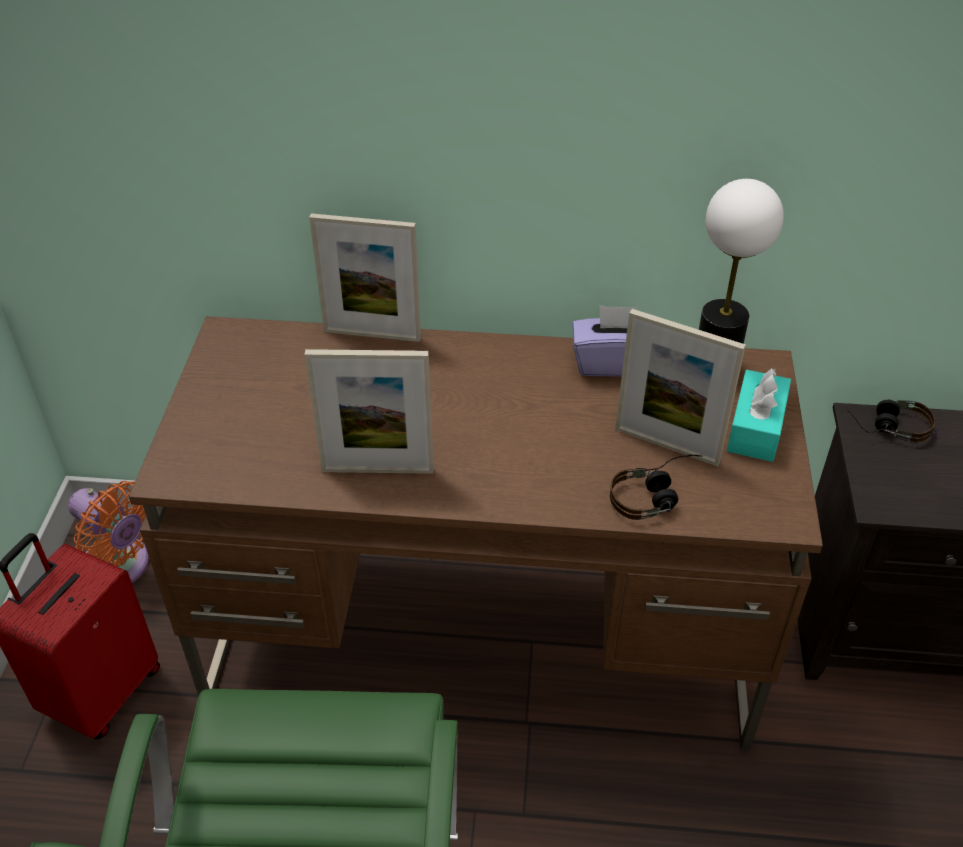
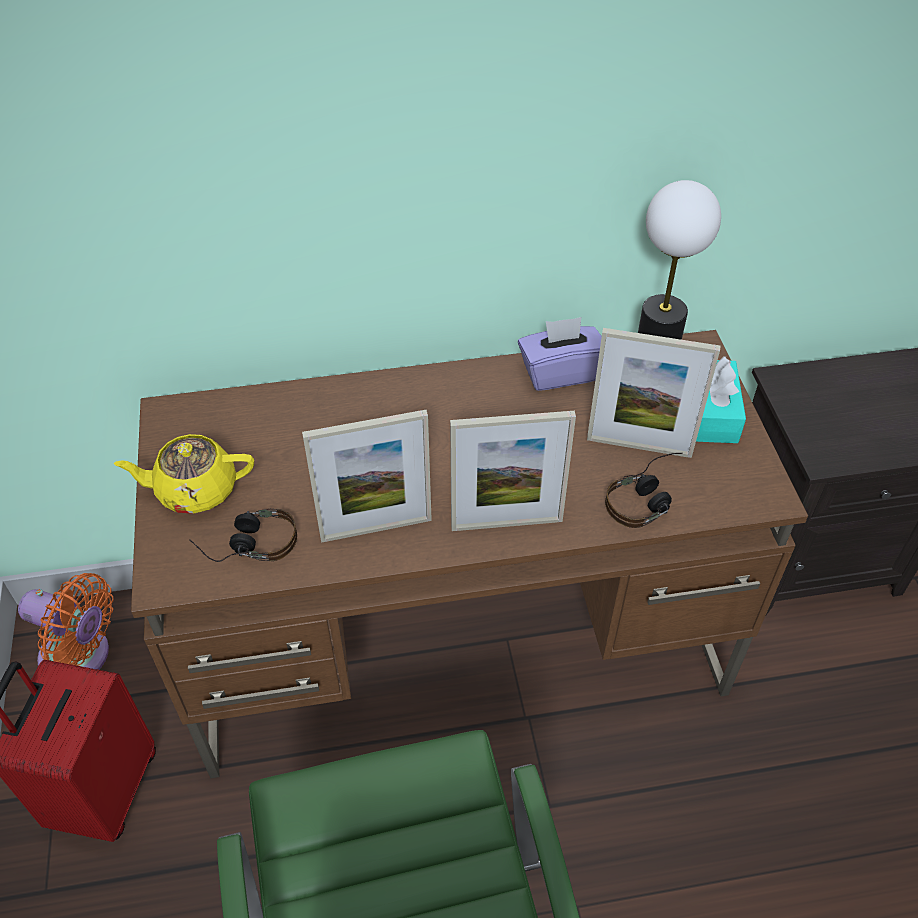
camera: 15 degrees left, 5 degrees up
(224, 403) = (195, 490): none -> yellow teapot
(372, 334) = (319, 386): picture frame -> picture frame (506, 523)
(886, 426) = (805, 382): headphones -> headphones (248, 544)

